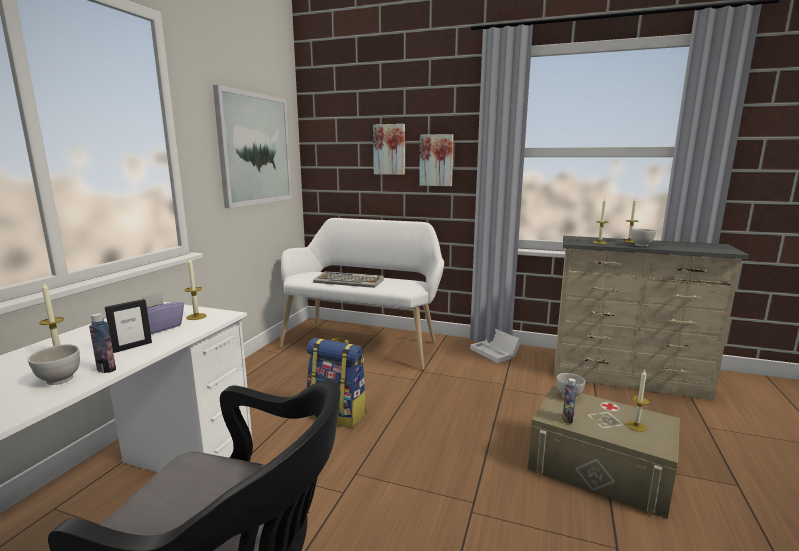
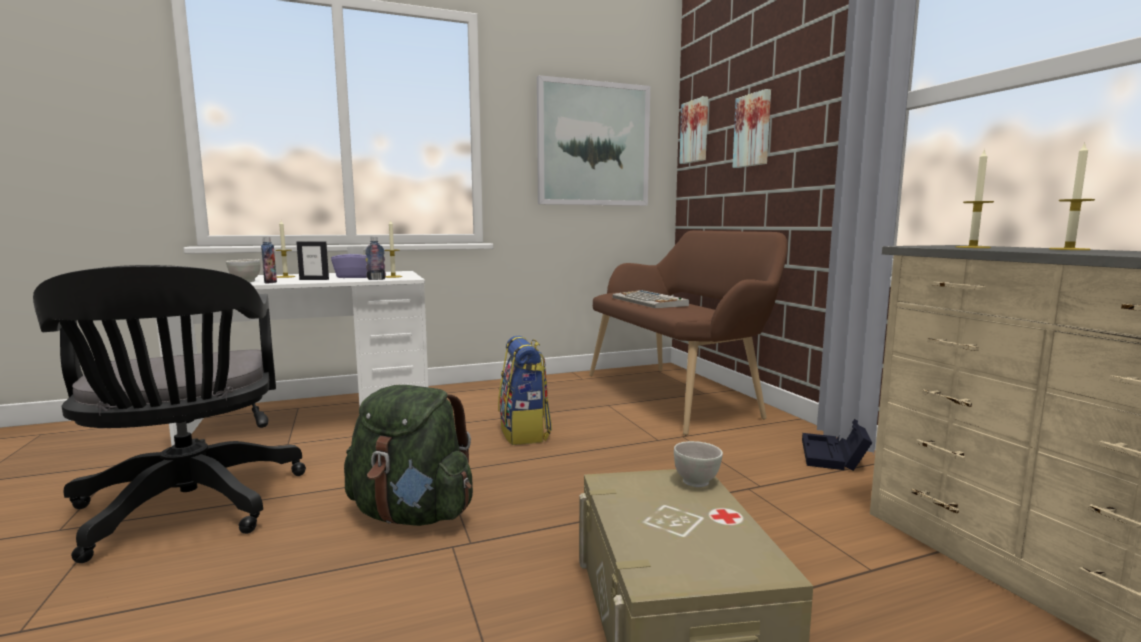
camera: 50 degrees right, 5 degrees down
(364, 343) = (677, 395): white bench -> brown bench
(408, 513) = (412, 514): none -> green backpack
(436, 160) = (803, 136): picture -> picture (695, 131)
(495, 352) = (834, 456): white storage box -> black storage box
(567, 419) = (622, 493): bottle -> bottle (376, 279)
(636, 426) = (697, 547): candle -> none
(641, 245) = (1058, 251): white bowl -> none

